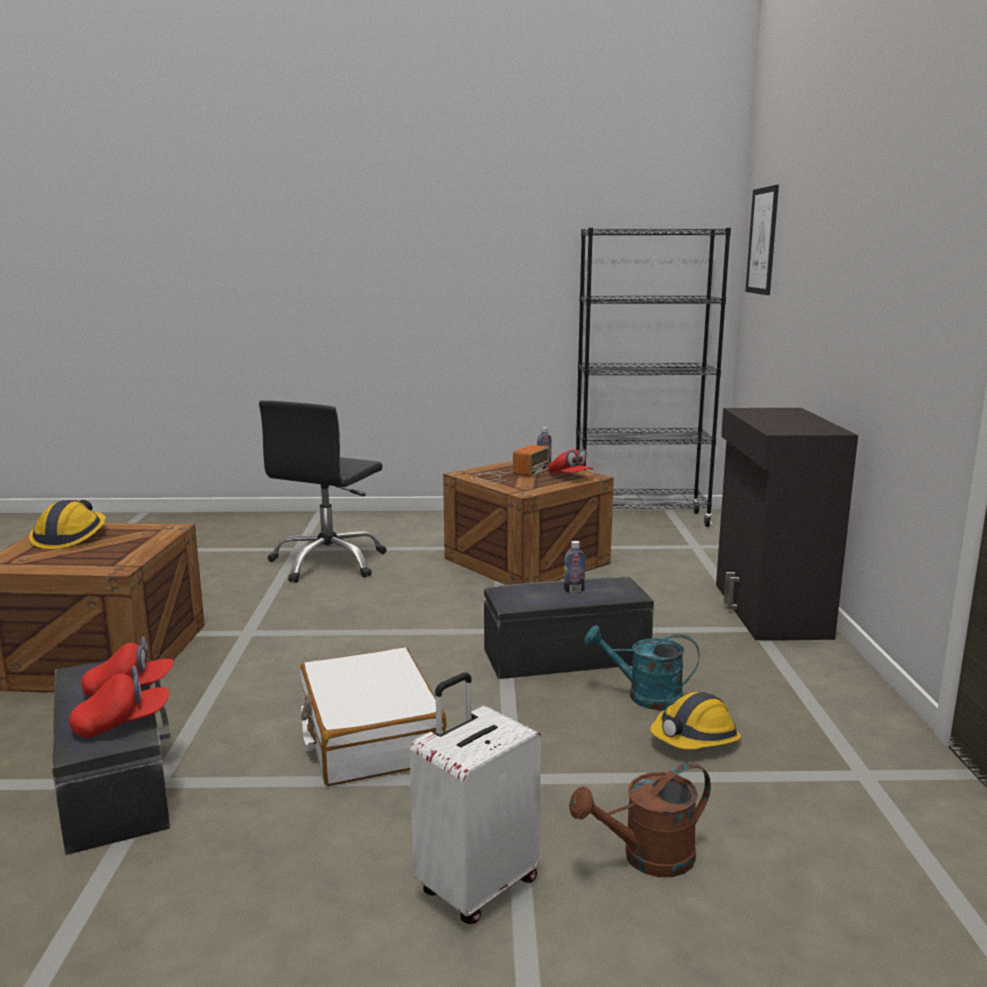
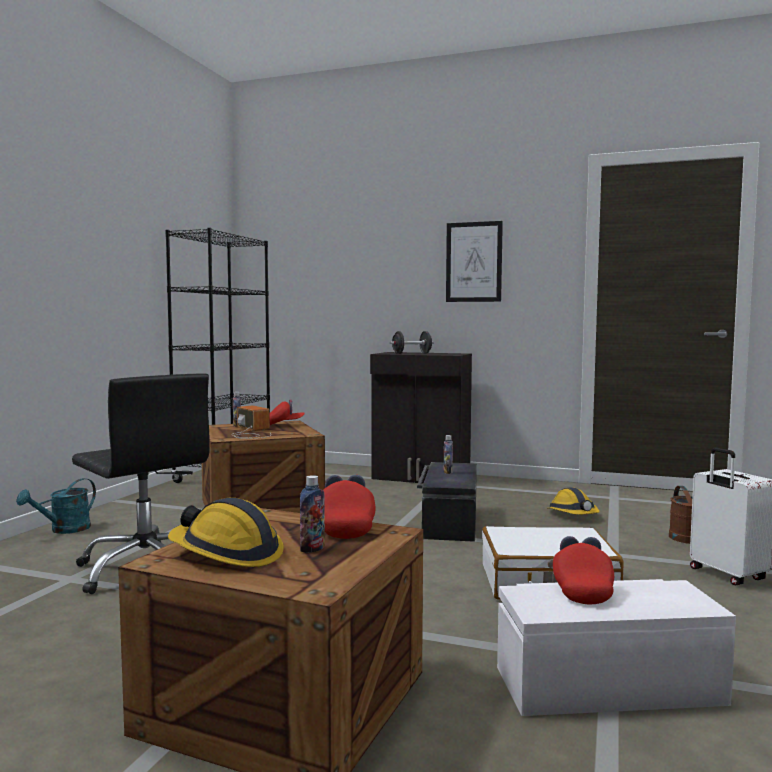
camera: 70 degrees left, 10 degrees down
(77, 553) = (312, 549): none -> bottle
(117, 781) = (606, 684): black storage box -> white storage box
(122, 723) = (652, 592): red cap -> red cap (345, 527)
(644, 696) = (519, 515): turquoise watering can -> turquoise watering can (64, 530)
(762, 241) = (278, 252): picture -> picture (473, 262)
(768, 417) = (411, 353): none -> black dumbbell

